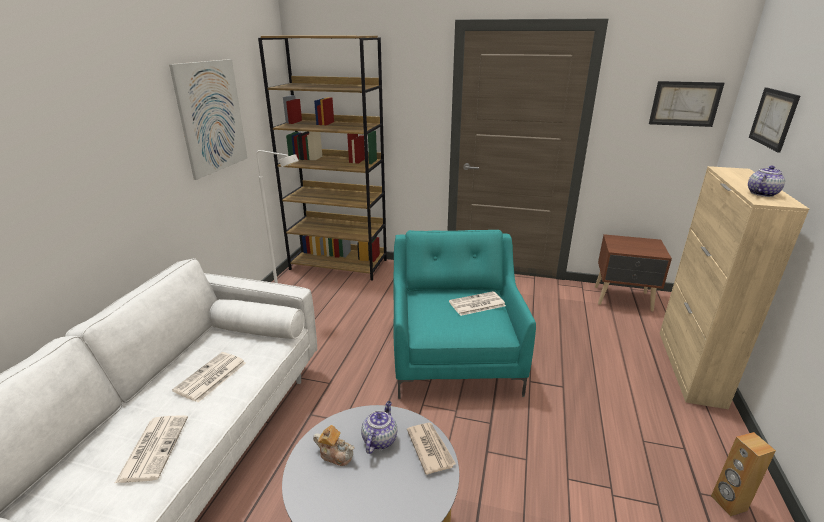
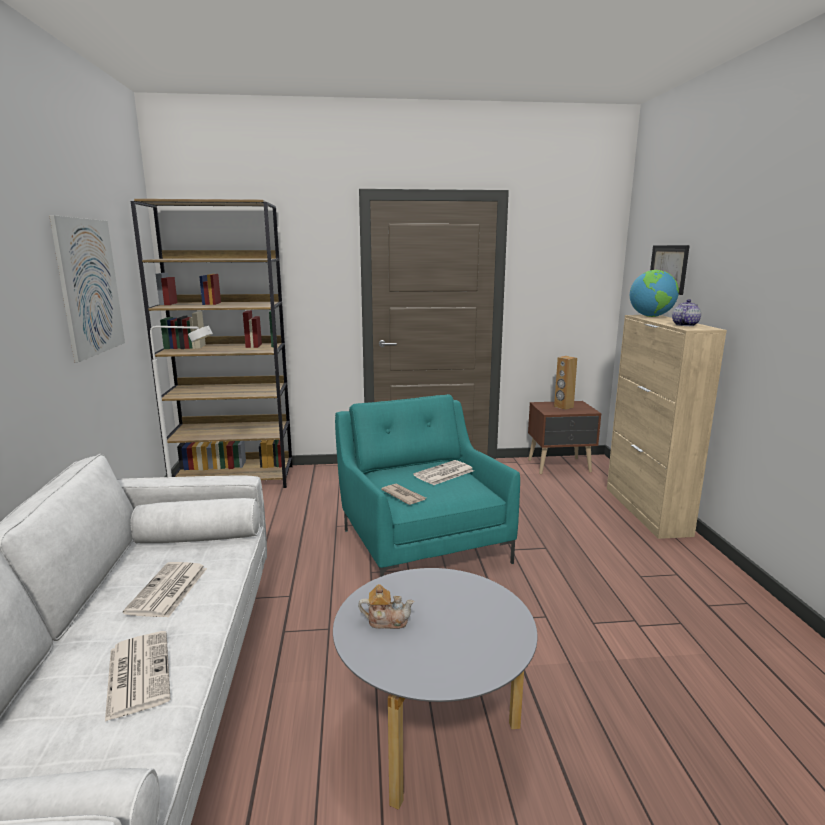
camera: 20 degrees left, 10 degrees down
(379, 439) = (425, 597): teapot -> none
(430, 448) = (483, 593): newspaper -> newspaper (403, 496)
(684, 103) = (584, 267): picture -> none
(728, 503) = (733, 607): brown speaker -> brown speaker (563, 407)
(736, 172) = (651, 316): none -> globe

